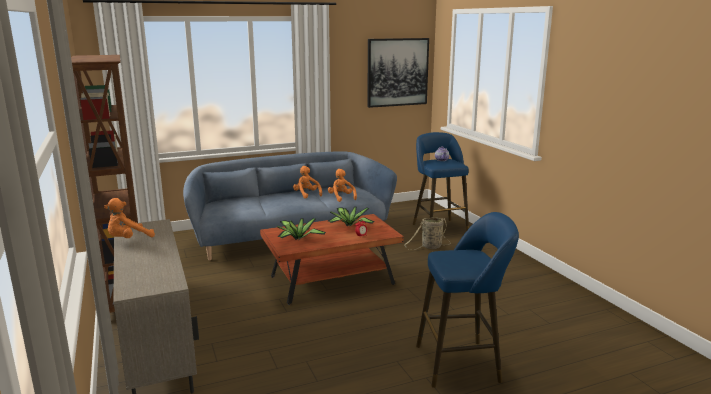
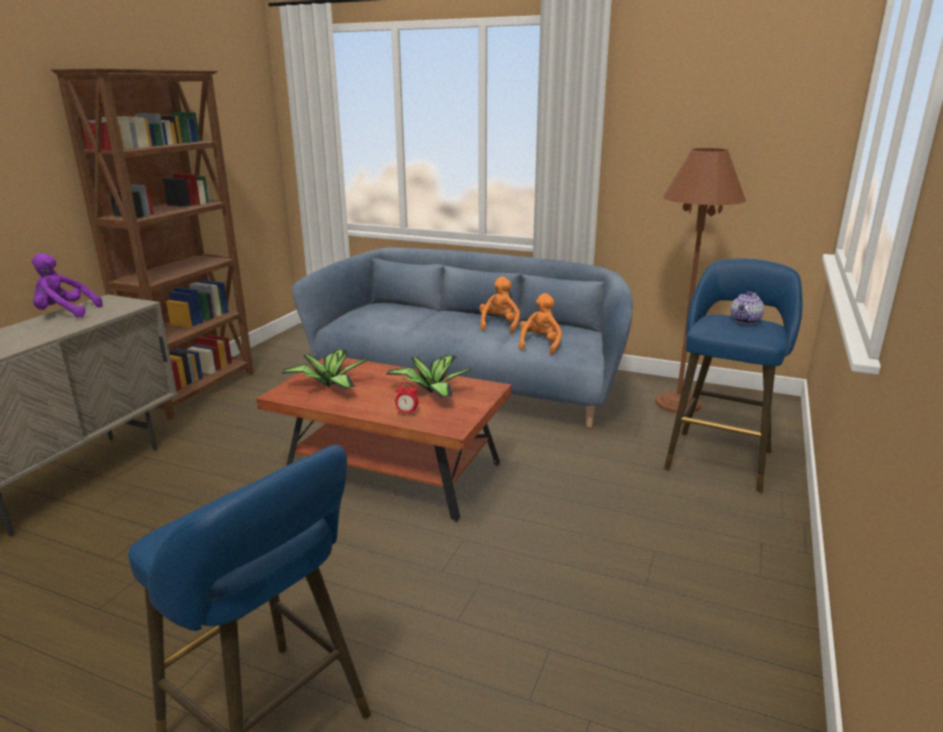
camera: 45 degrees right, 5 degrees up
(128, 239) = (65, 313): orange plush toy -> purple plush toy
(392, 214) = (678, 403): none -> brown floor lamp
(397, 72) = (760, 128): picture -> none
(430, 247) = (637, 486): basket -> none

